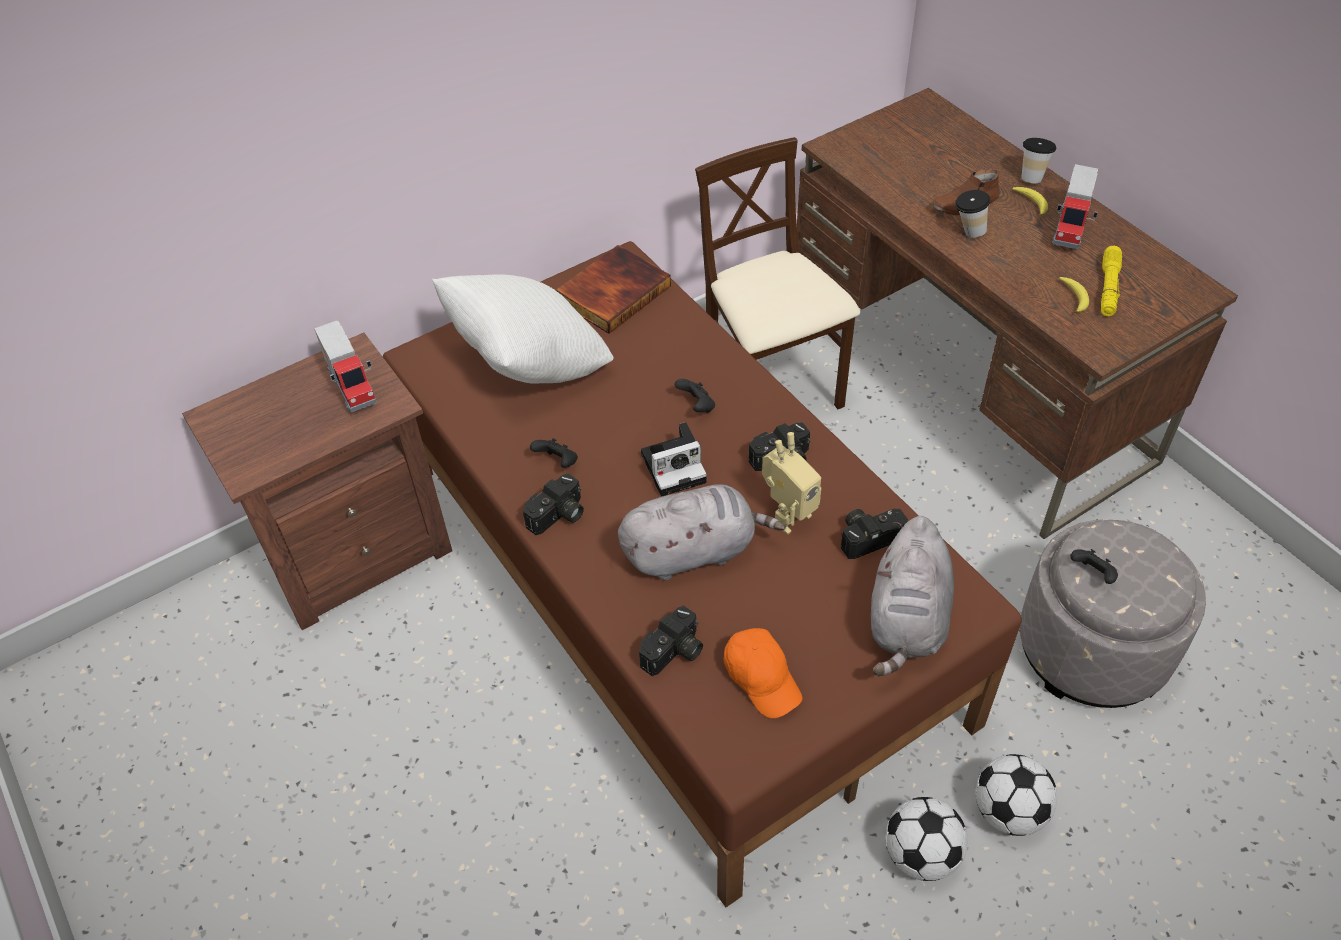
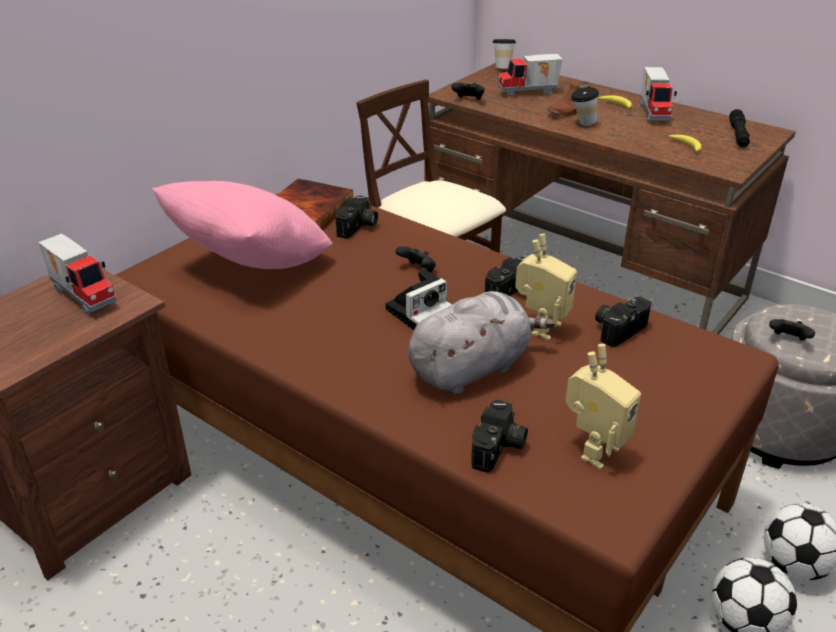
camera: 20 degrees left, 15 degrees down
(529, 364) = (251, 266): white pillow -> pink pillow
(557, 462) = (310, 328): black game controller -> black game controller (468, 100)
(558, 516) = (330, 367): camera -> camera (358, 227)
(762, 678) = (593, 450): orange cap -> toy robot
(907, 620) = (691, 379): grey plush toy -> none
(932, 160) = (528, 93): none -> toy truck
(1032, 177) = (606, 93): cup -> cup (502, 68)
(1108, 288) = (705, 138): yellow flashlight -> none
(1154, 289) = (738, 135): none -> black flashlight

